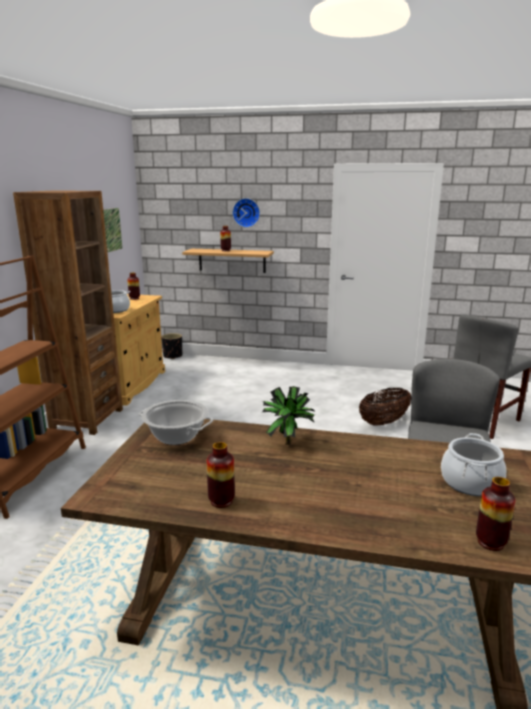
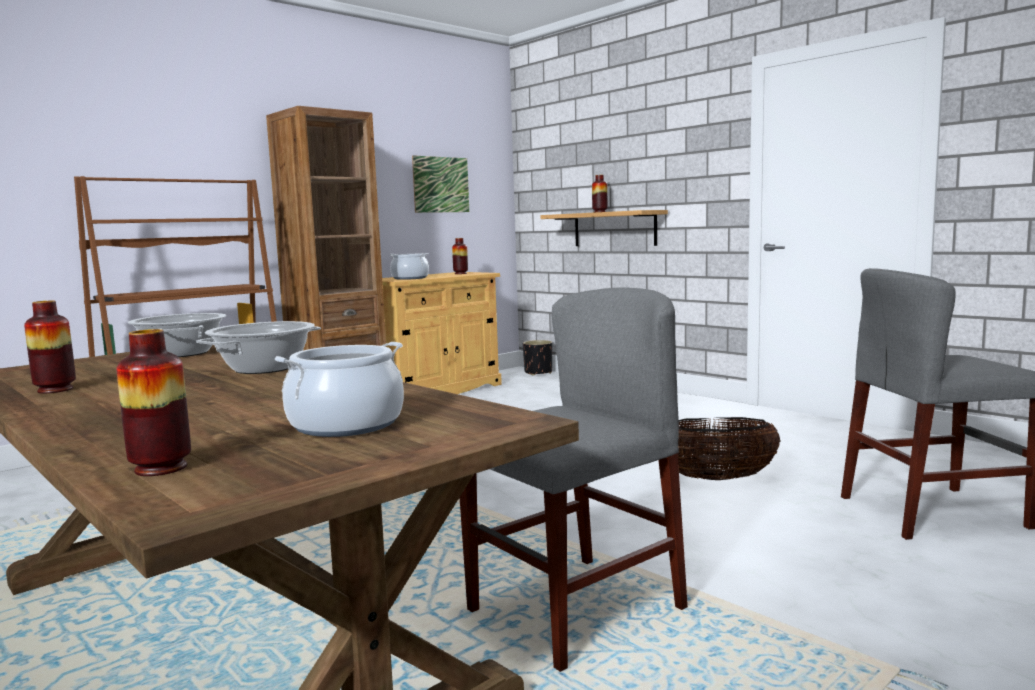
camera: 35 degrees right, 10 degrees down
(246, 212) = (632, 154): wall clock -> none
(288, 442) = (264, 368): potted plant -> cooking pot

